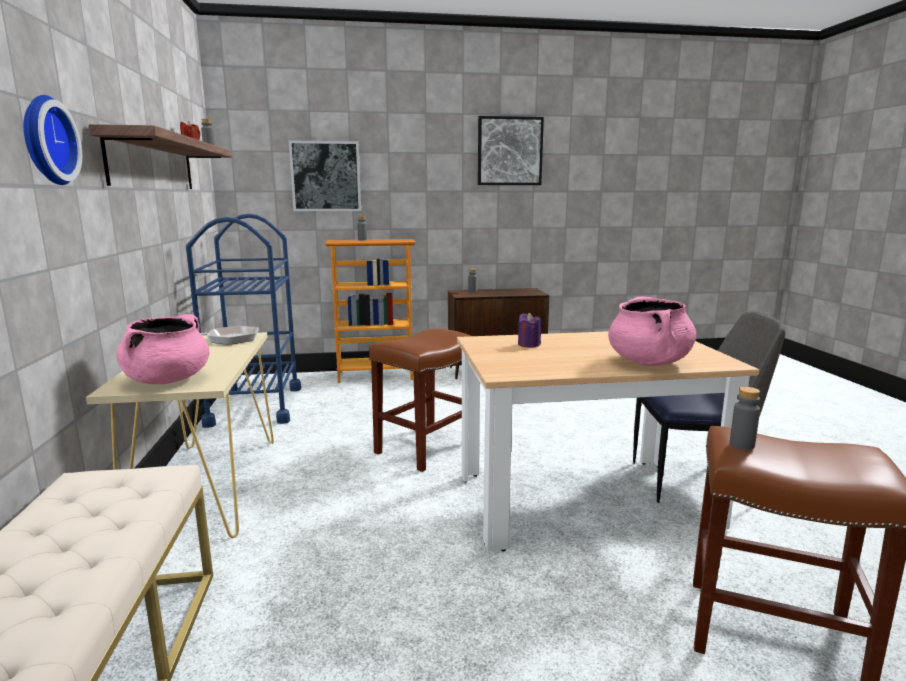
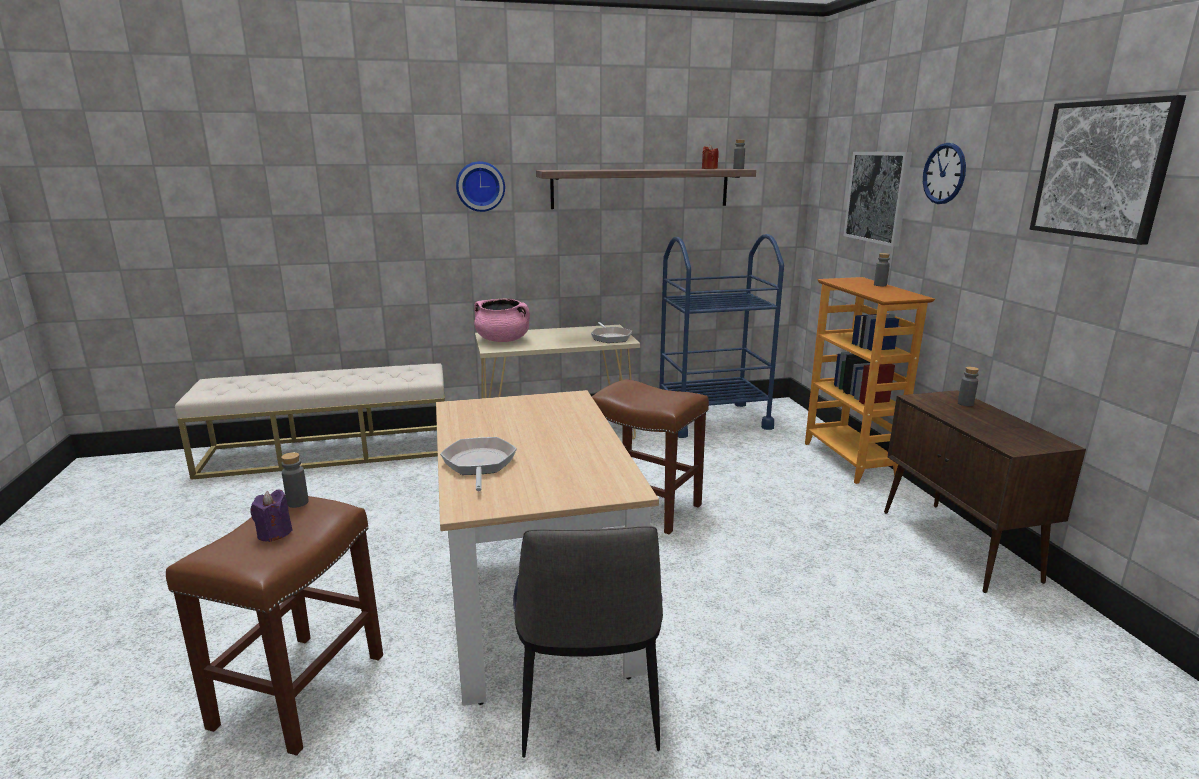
camera: 85 degrees right, 5 degrees up
(396, 156) = (944, 173): none -> wall clock
(528, 344) = (555, 416): purple candle -> purple candle (274, 533)
(649, 362) = (479, 464): pink cooking pot -> frying pan

